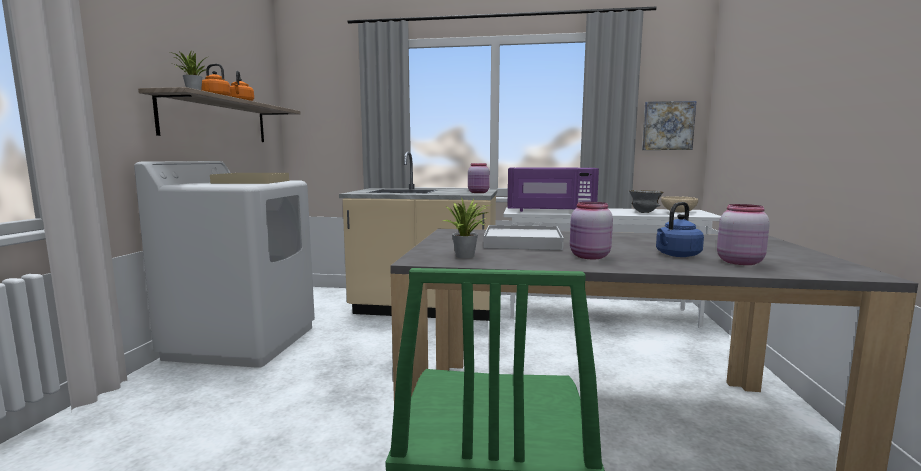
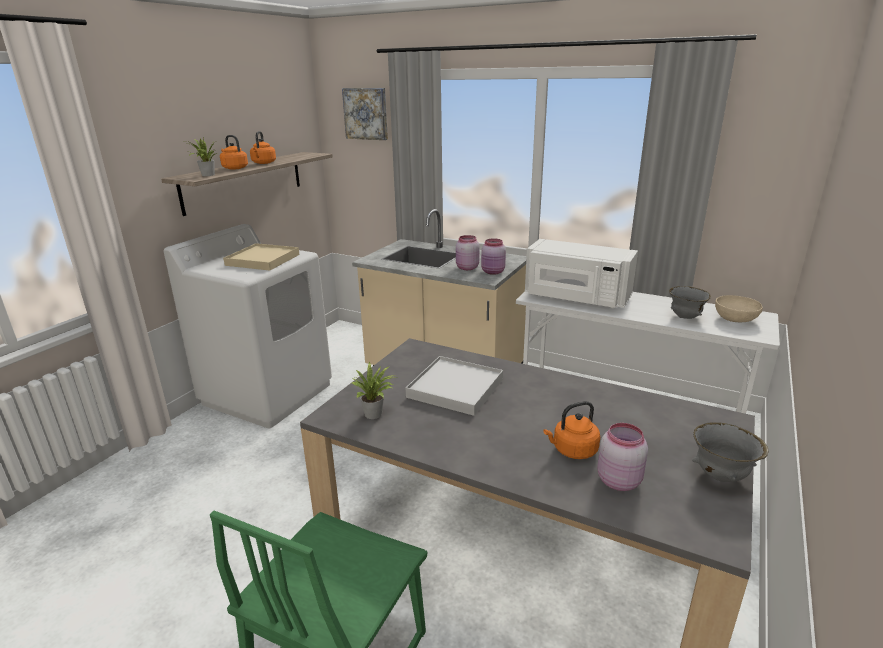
camera: 20 degrees right, 15 degrees up
(551, 211) = (576, 298): purple microwave -> white microwave
(589, 257) = (481, 437): pink jar -> pink jar (466, 268)
(667, 126) = (758, 197): picture -> picture (366, 113)
(676, 255) = (572, 450): blue kettle -> orange kettle
(804, 254) = (720, 476): none -> grey bowl

